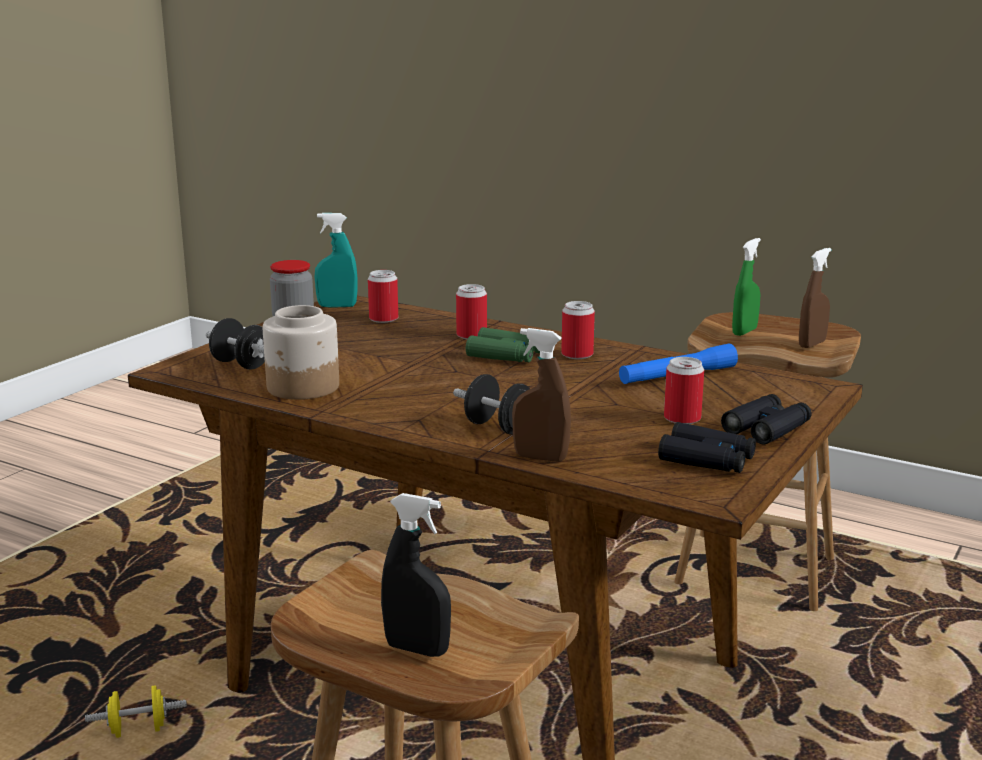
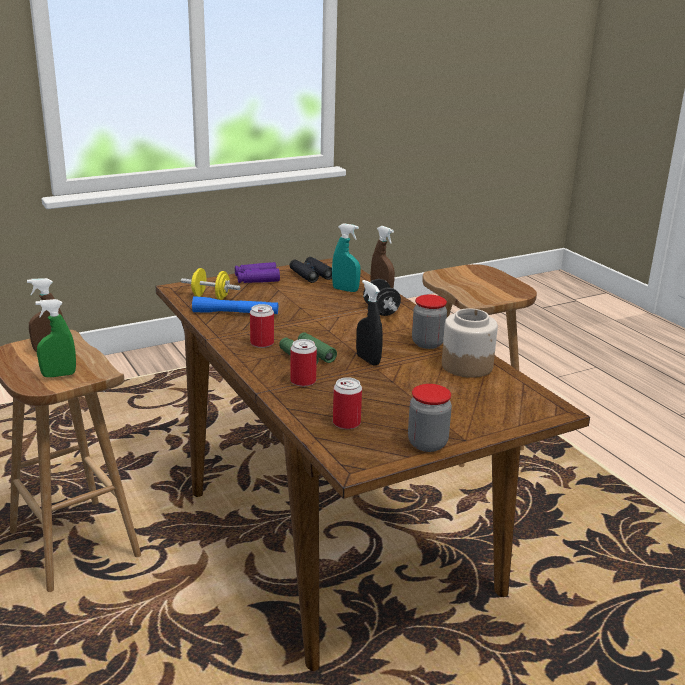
camera: 150 degrees left, 5 degrees up
(138, 730) = (573, 588): yellow dumbbell -> yellow dumbbell (211, 297)
(241, 364) = (499, 400): black dumbbell -> none
(337, 306) = (369, 457): turquoise spray bottle -> turquoise spray bottle (345, 290)
(378, 400) = (427, 343): none -> jar
(417, 649) = (487, 280): black spray bottle -> black spray bottle (368, 360)
(682, 419) = (284, 292): can -> none
(766, 428) = (256, 279): black binoculars -> purple binoculars

